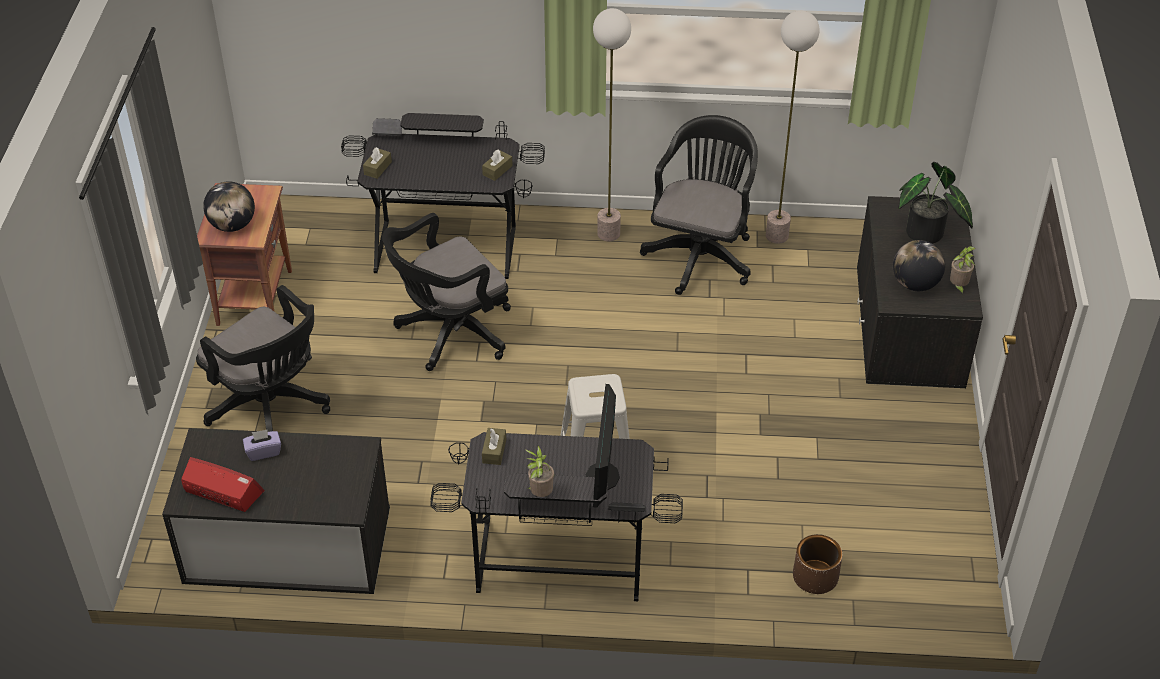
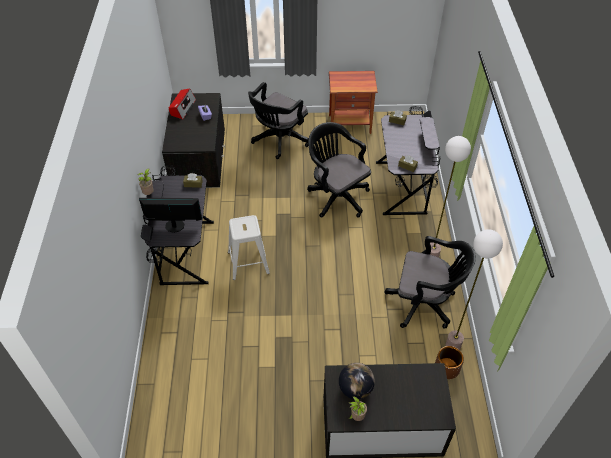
camera: 85 degrees right, 5 degrees up
(232, 225) = (344, 80): globe -> none
(815, 577) = (170, 365): brown planter -> brown planter (446, 368)
(926, 236) = (408, 399): potted plant -> none

